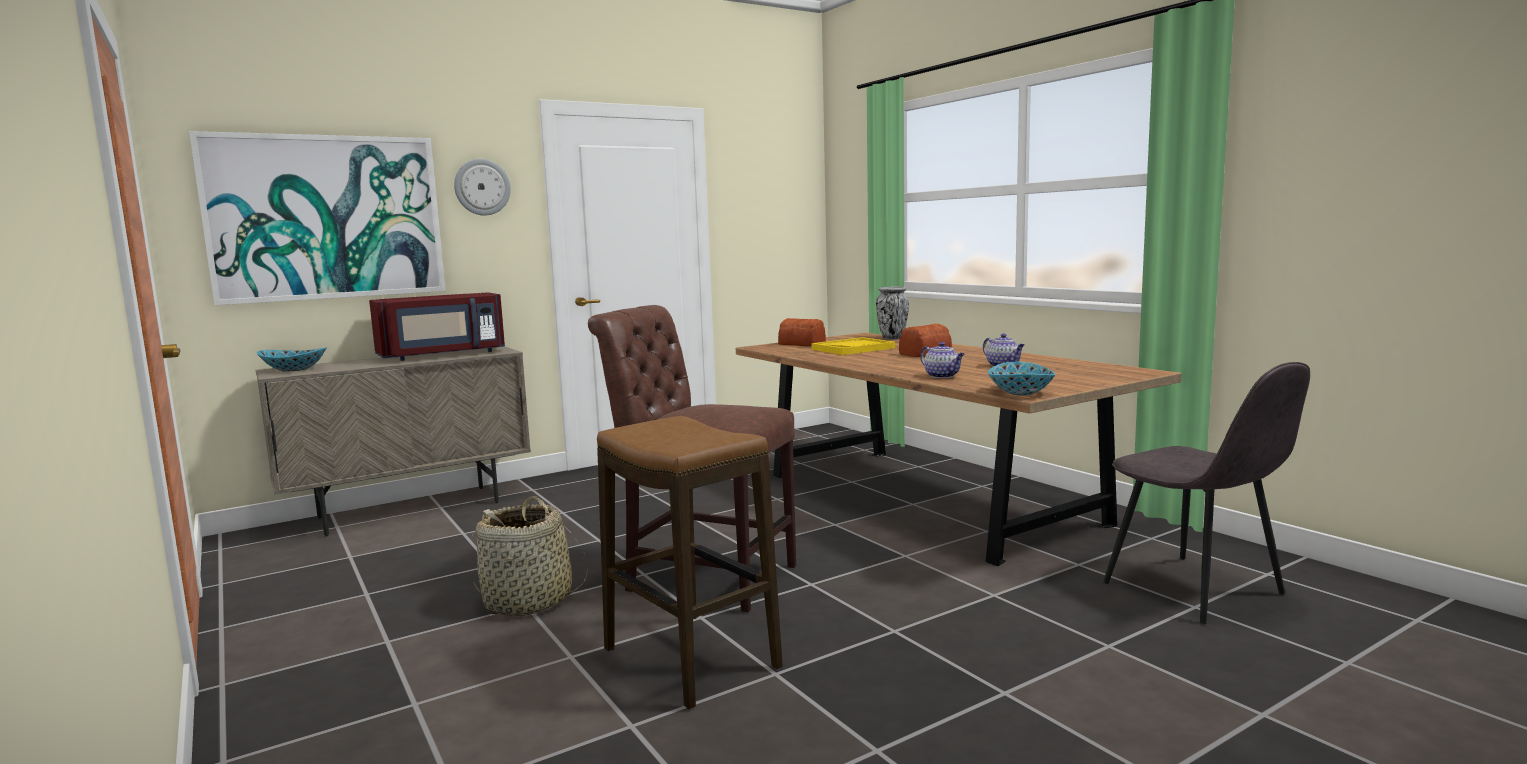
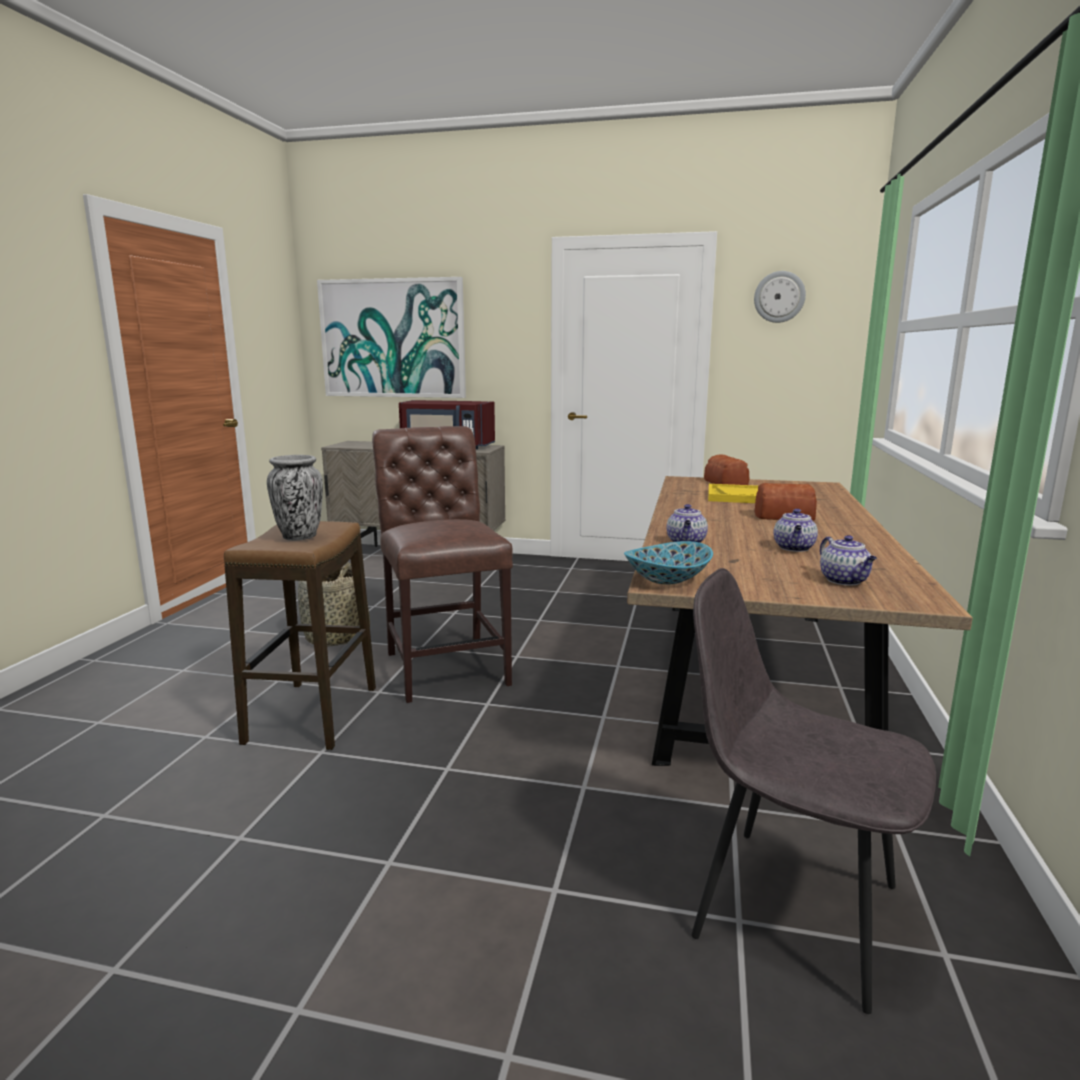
camera: 45 degrees right, 5 degrees up
(294, 369) = (355, 444): bowl -> none
(482, 187) = (499, 315): wall clock -> wall clock (779, 297)
(892, 338) = (831, 494): vase -> vase (299, 537)
(1088, 372) = (845, 581): none -> teapot
(1196, 590) = (790, 907): grey chair -> grey chair turned 105 degrees clockwise

